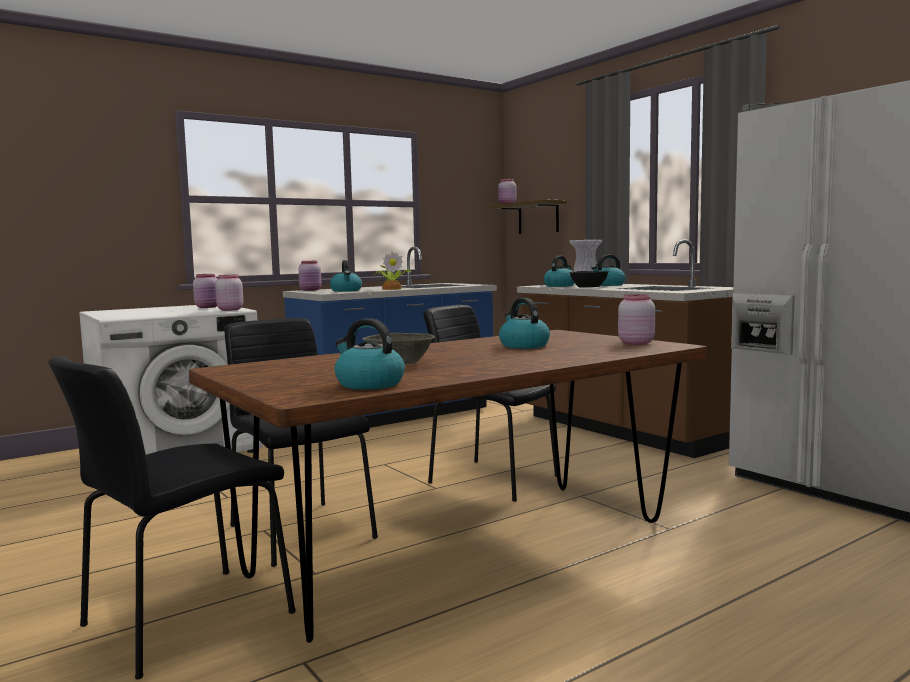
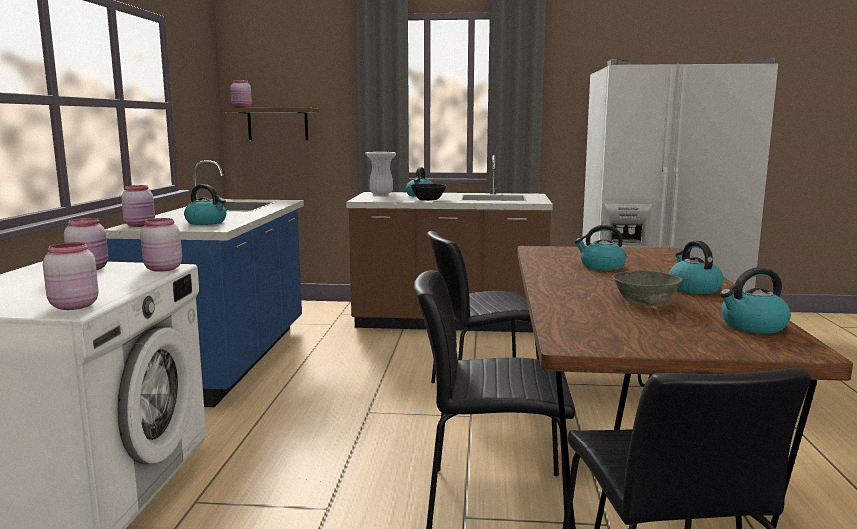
camera: 50 degrees left, 5 degrees up
(392, 289) = (240, 214): potted plant -> none
(559, 286) = (387, 199): kettle -> kettle (693, 288)
(635, 343) = (639, 252): pink jar -> pink jar (72, 306)

